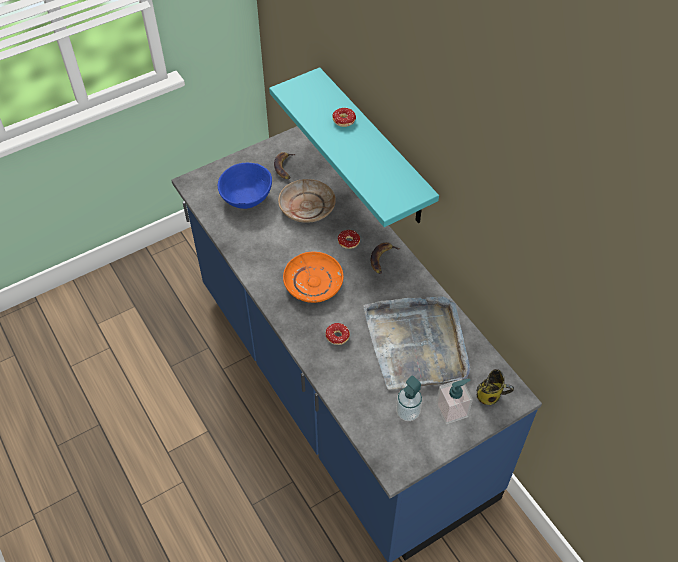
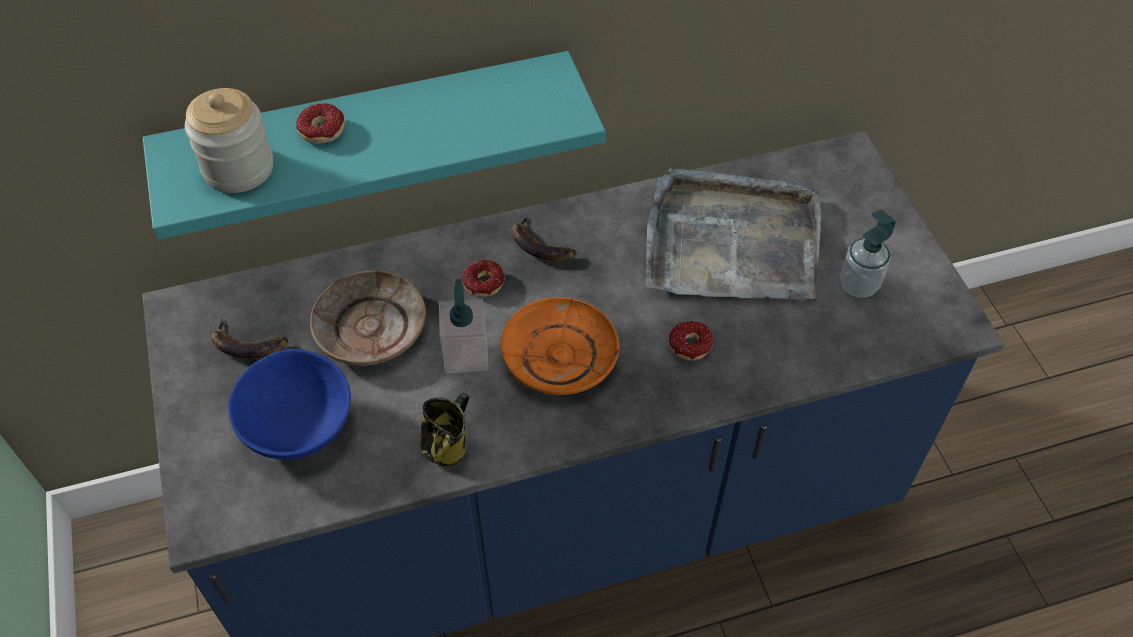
camera: 75 degrees left, 0 degrees up
(310, 101) = (238, 168): none -> jar
(452, 410) = (863, 231): soap dispenser -> soap dispenser (466, 354)
(490, 395) = (843, 181): mug -> mug (447, 445)

